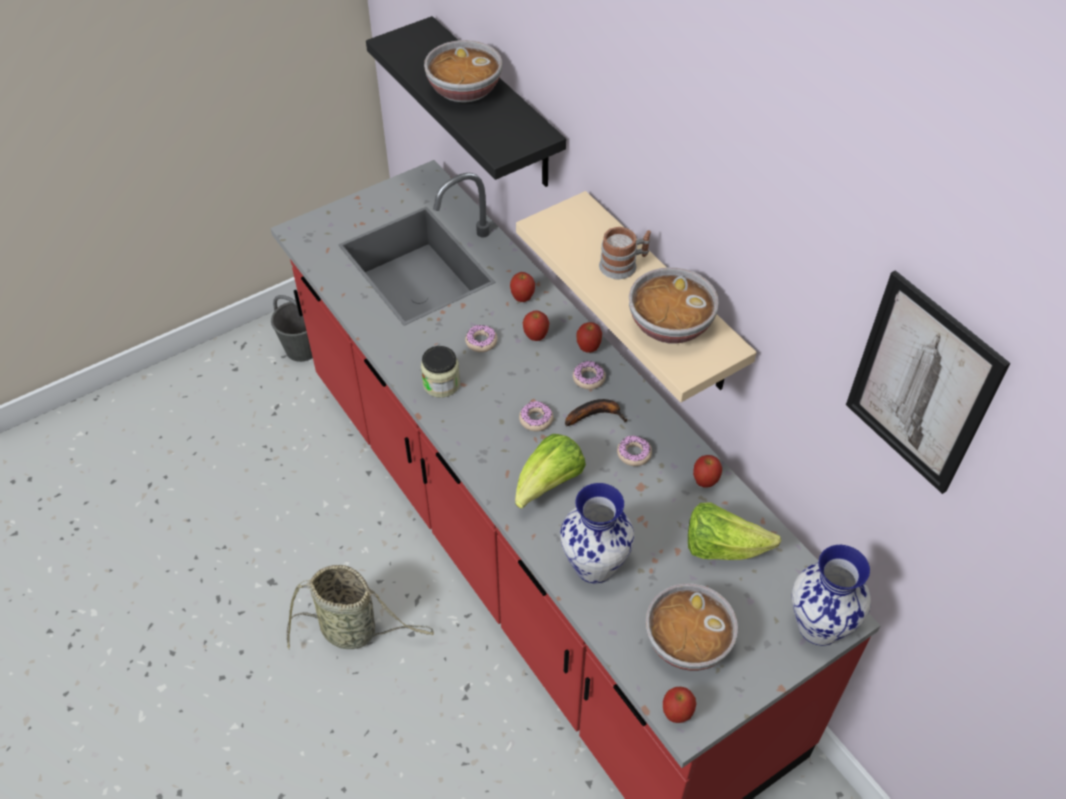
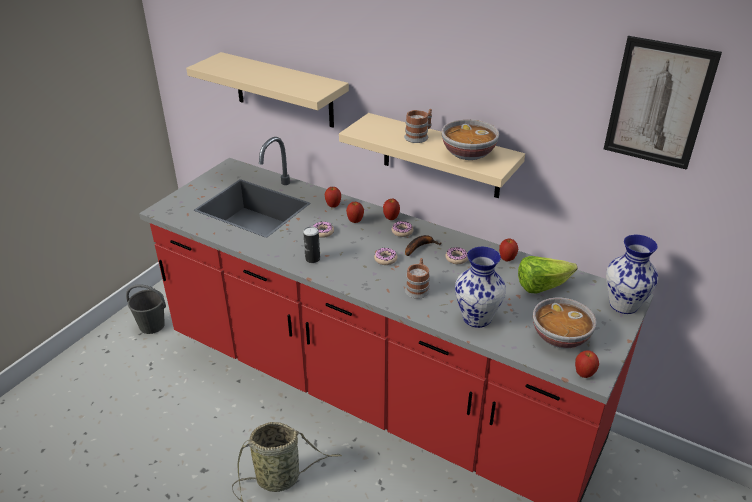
camera: 25 degrees left, 15 degrees down
(441, 384) = (312, 259): jar -> can
(464, 91) = (269, 76): bowl -> none
(496, 106) = (283, 90): black shelf -> beige shelf
(548, 485) = (418, 288): lettuce -> mug

